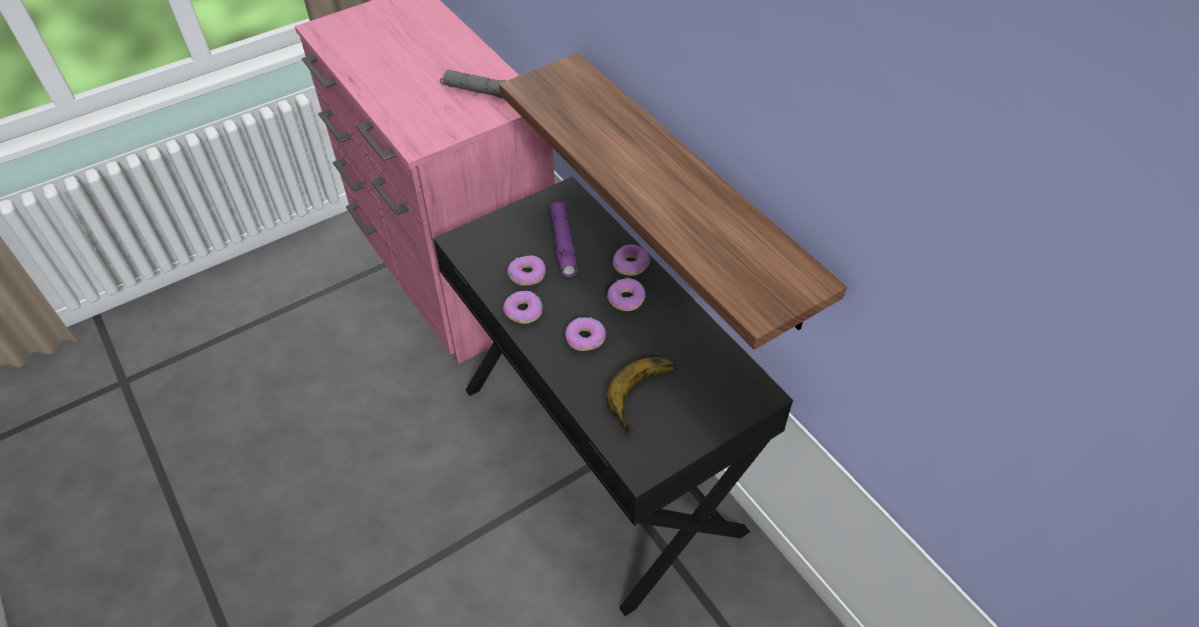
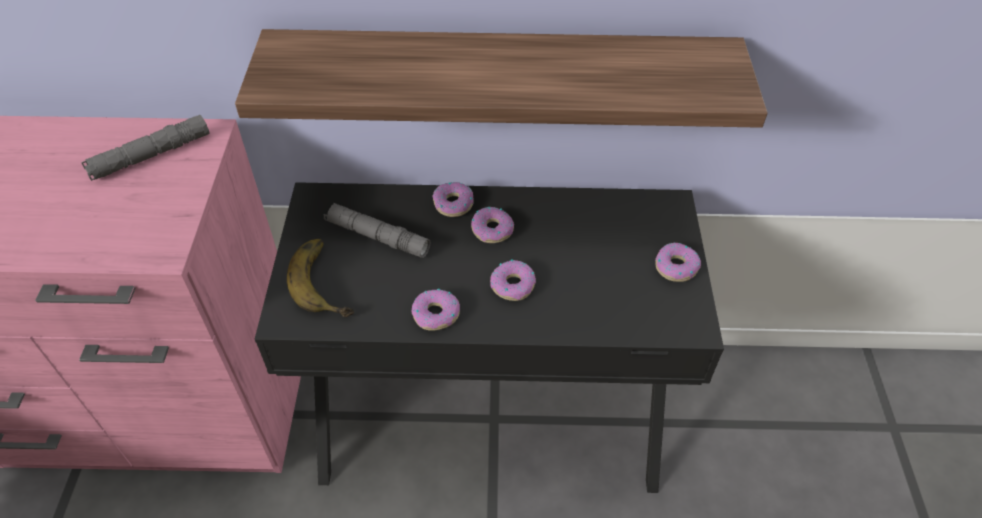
camera: 55 degrees left, 0 degrees up
(527, 274) = (390, 285): donut -> donut (676, 267)
(563, 243) = (377, 236): purple flashlight -> grey flashlight
(646, 397) = (618, 279): banana -> banana (328, 280)

